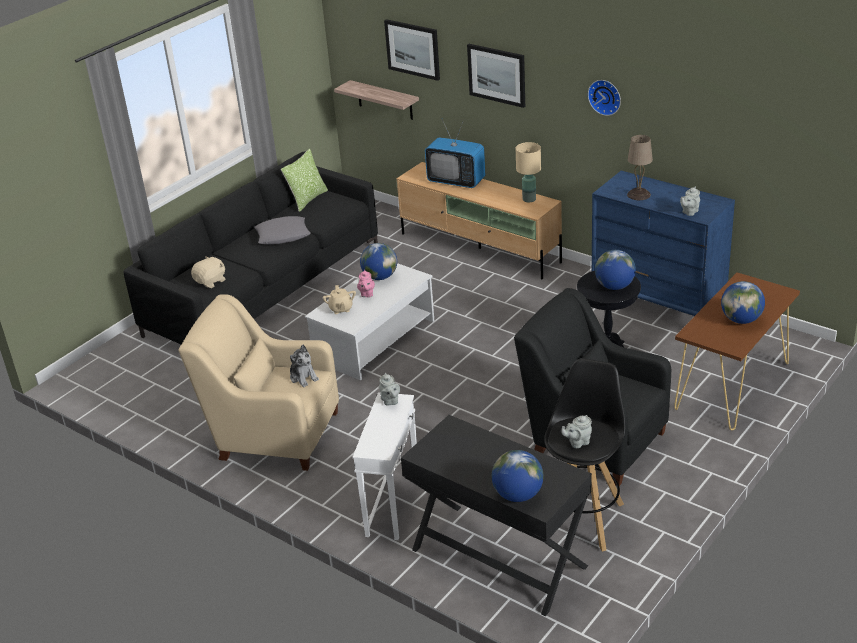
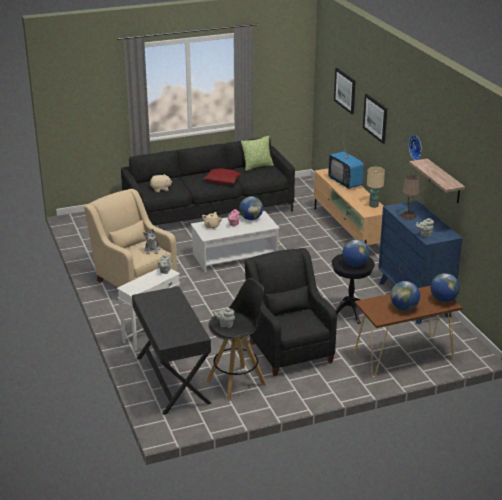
camera: 30 degrees right, 5 degrees down
(282, 235) = (222, 180): grey pillow -> red pillow
(385, 100) = (331, 121): shelf -> shelf (444, 181)
(518, 495) = (163, 333): globe -> globe (443, 299)

